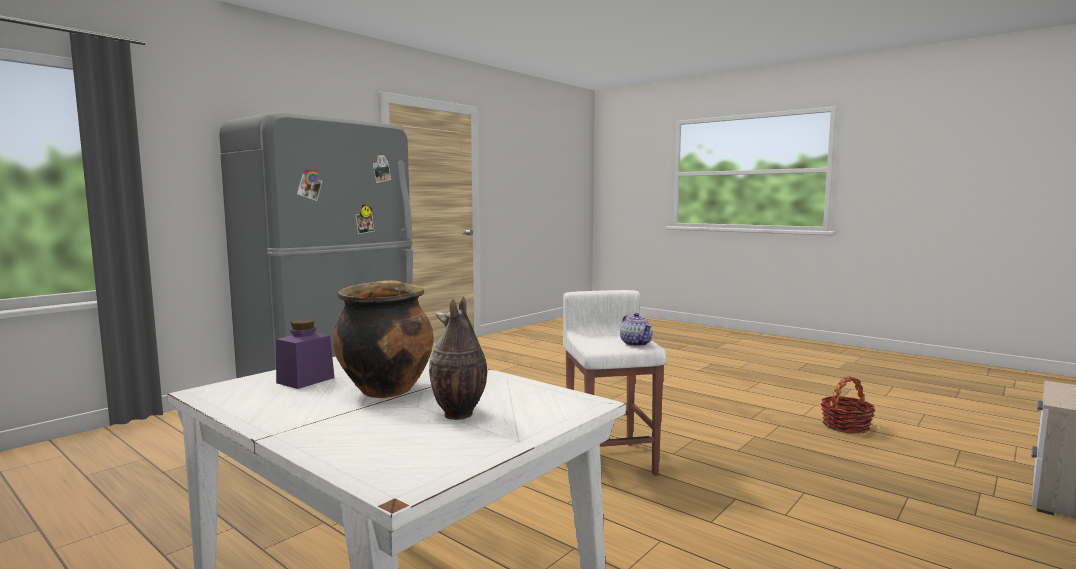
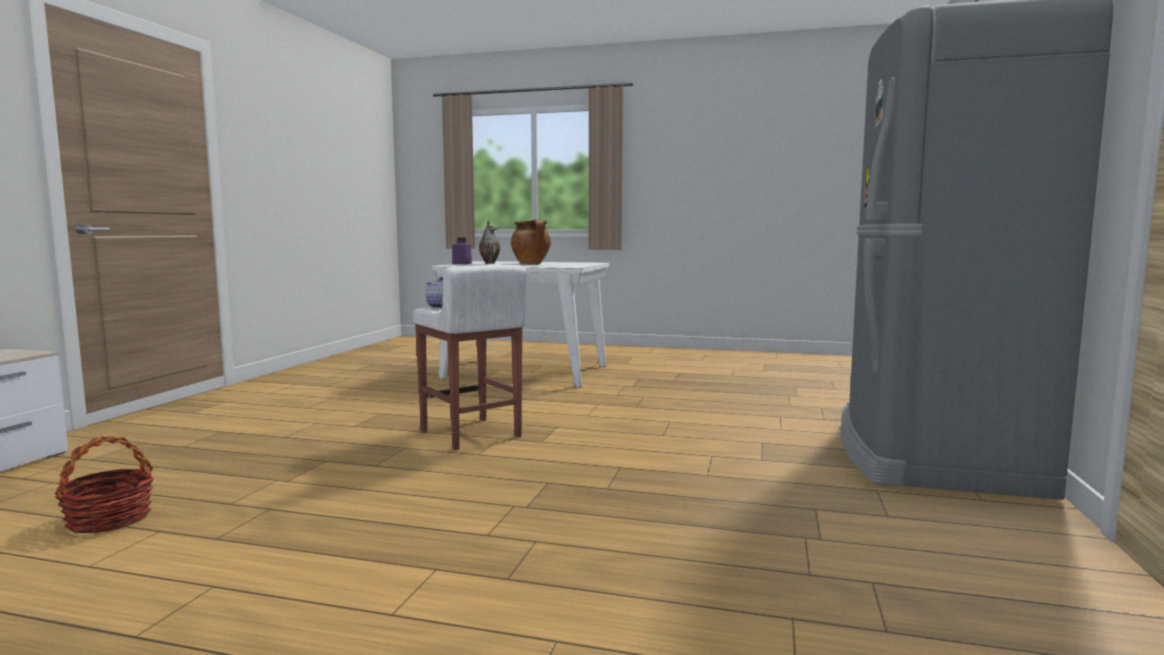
camera: 155 degrees right, 0 degrees up
(305, 380) = (572, 264): purple jar -> purple jar (462, 263)

